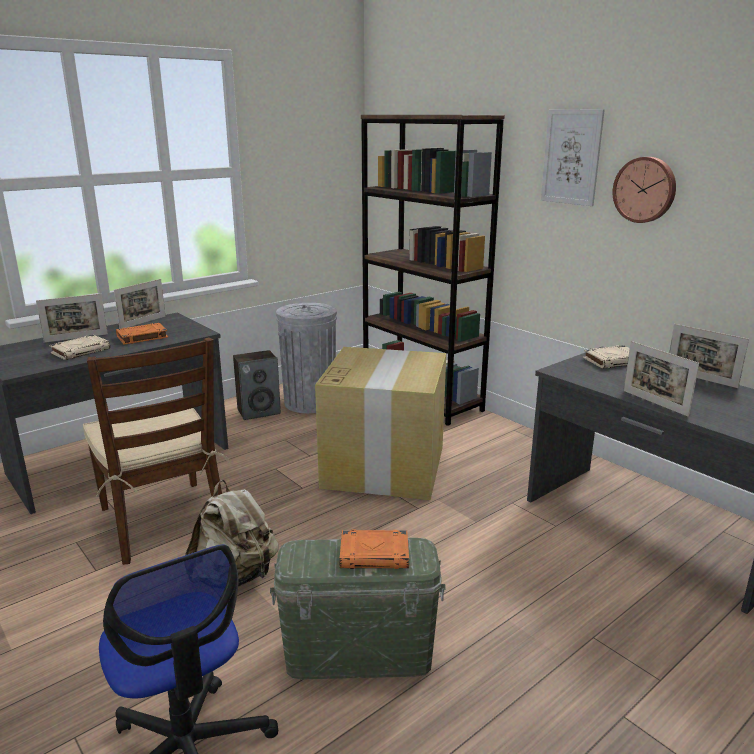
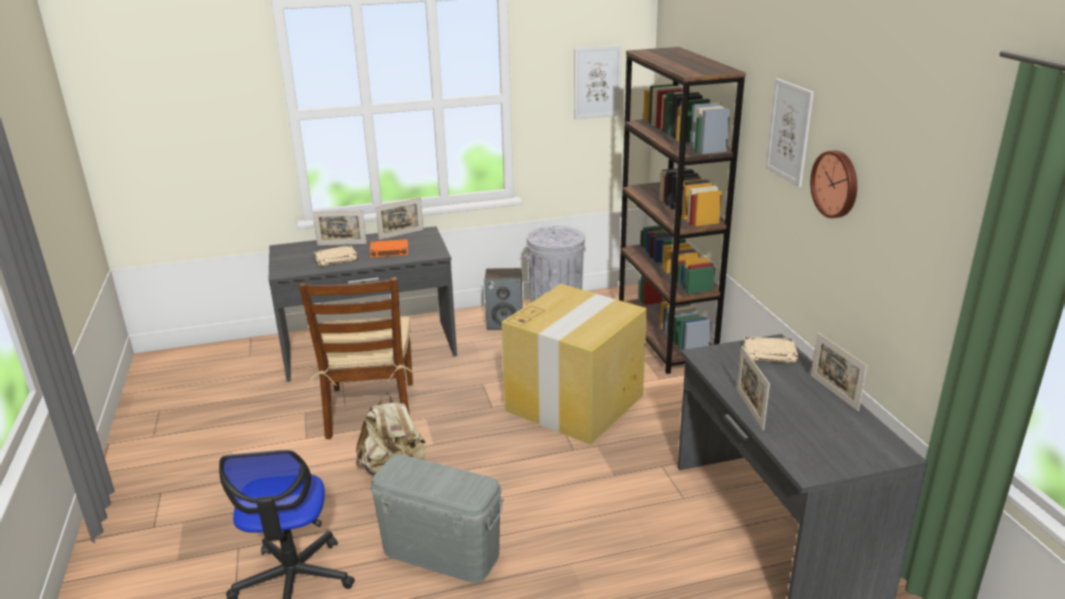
camera: 25 degrees right, 5 degrees up
(318, 158) = (597, 82): none -> picture
(359, 652) = (441, 552): green storage box -> grey storage box
(375, 554) = (447, 481): orange book -> none

